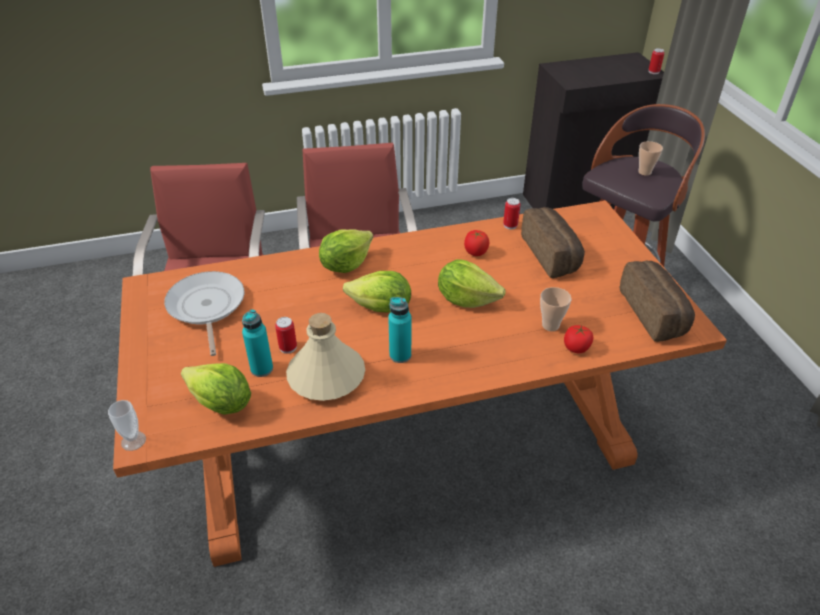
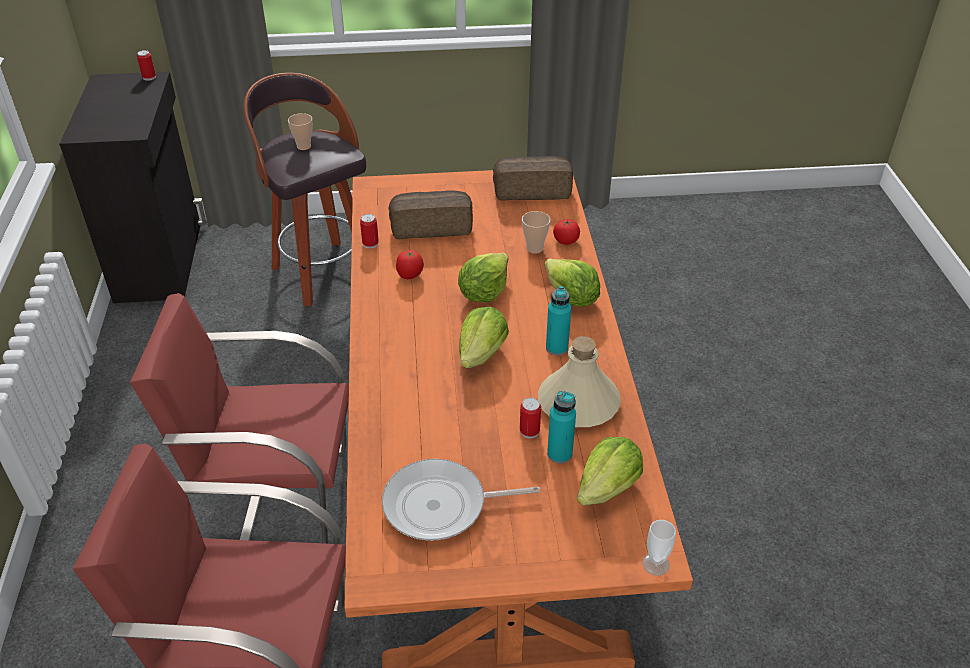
camera: 80 degrees left, 0 degrees up
(345, 264) = (396, 375): lettuce -> lettuce (571, 298)

